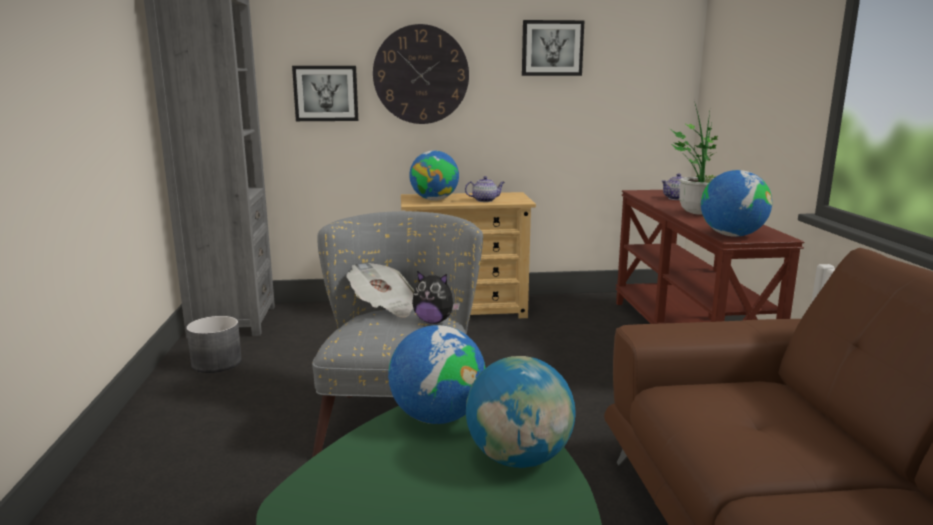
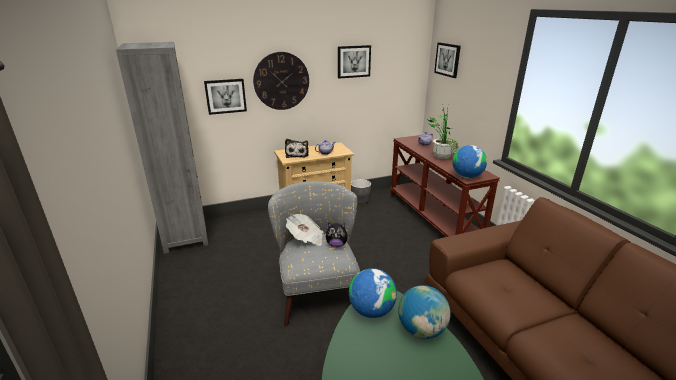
camera: 15 degrees left, 10 degrees up
(217, 363) = (194, 269): grey planter -> grey planter (360, 199)
(434, 199) = (297, 154): globe -> plush toy
(728, 43) = (447, 59): none -> picture

